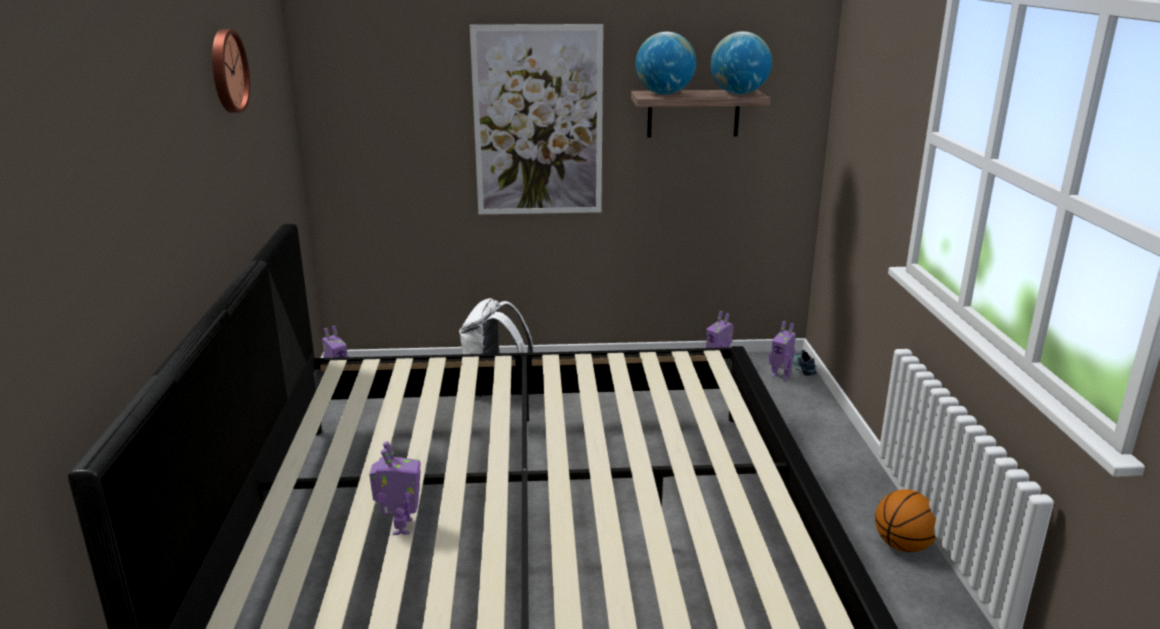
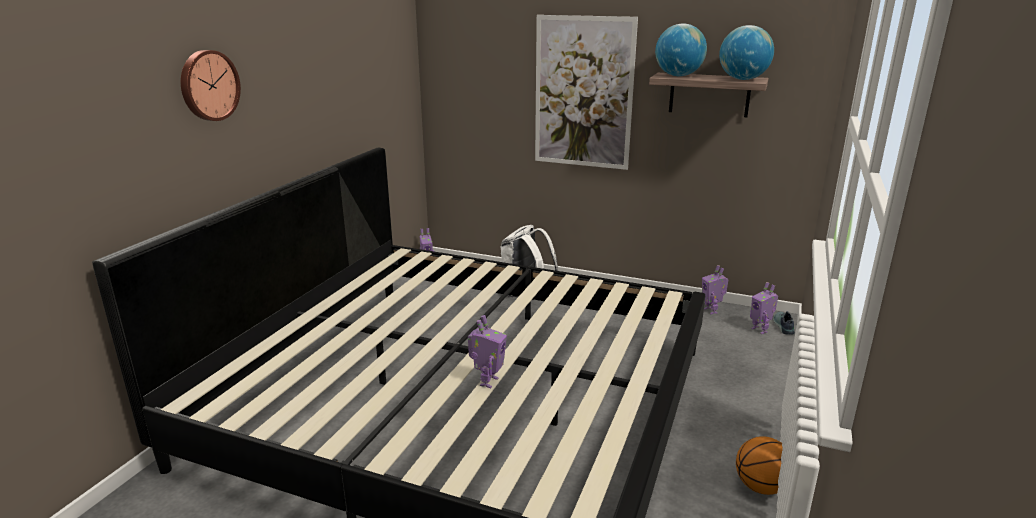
camera: 25 degrees right, 0 degrees up
(226, 71) = (332, 36): wall clock -> wall clock (208, 85)
(400, 527) = (347, 359): toy robot -> toy robot (487, 381)

